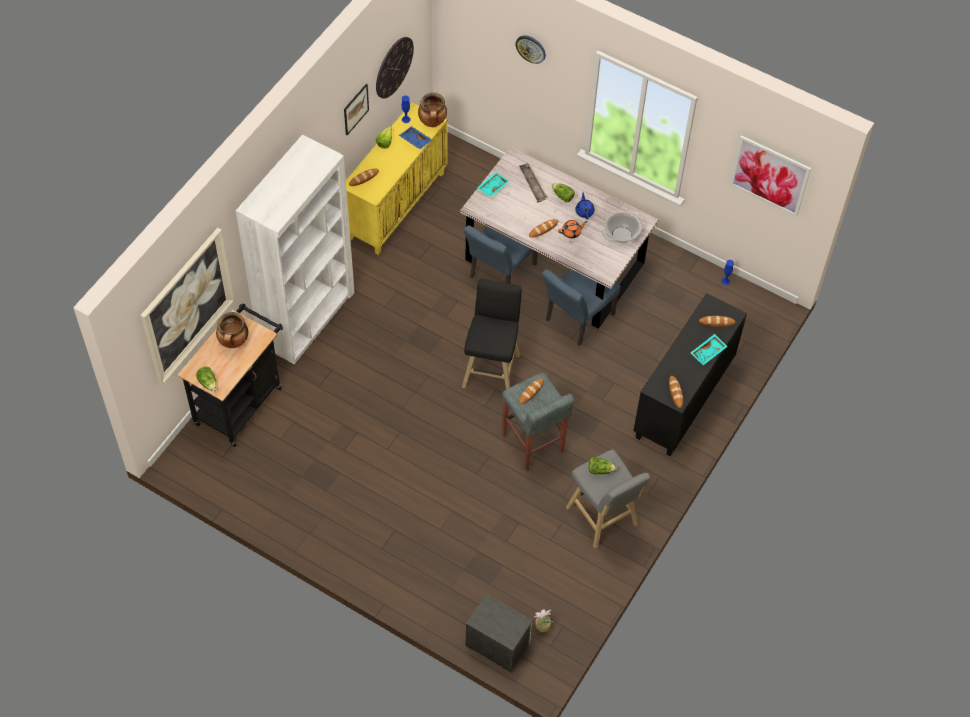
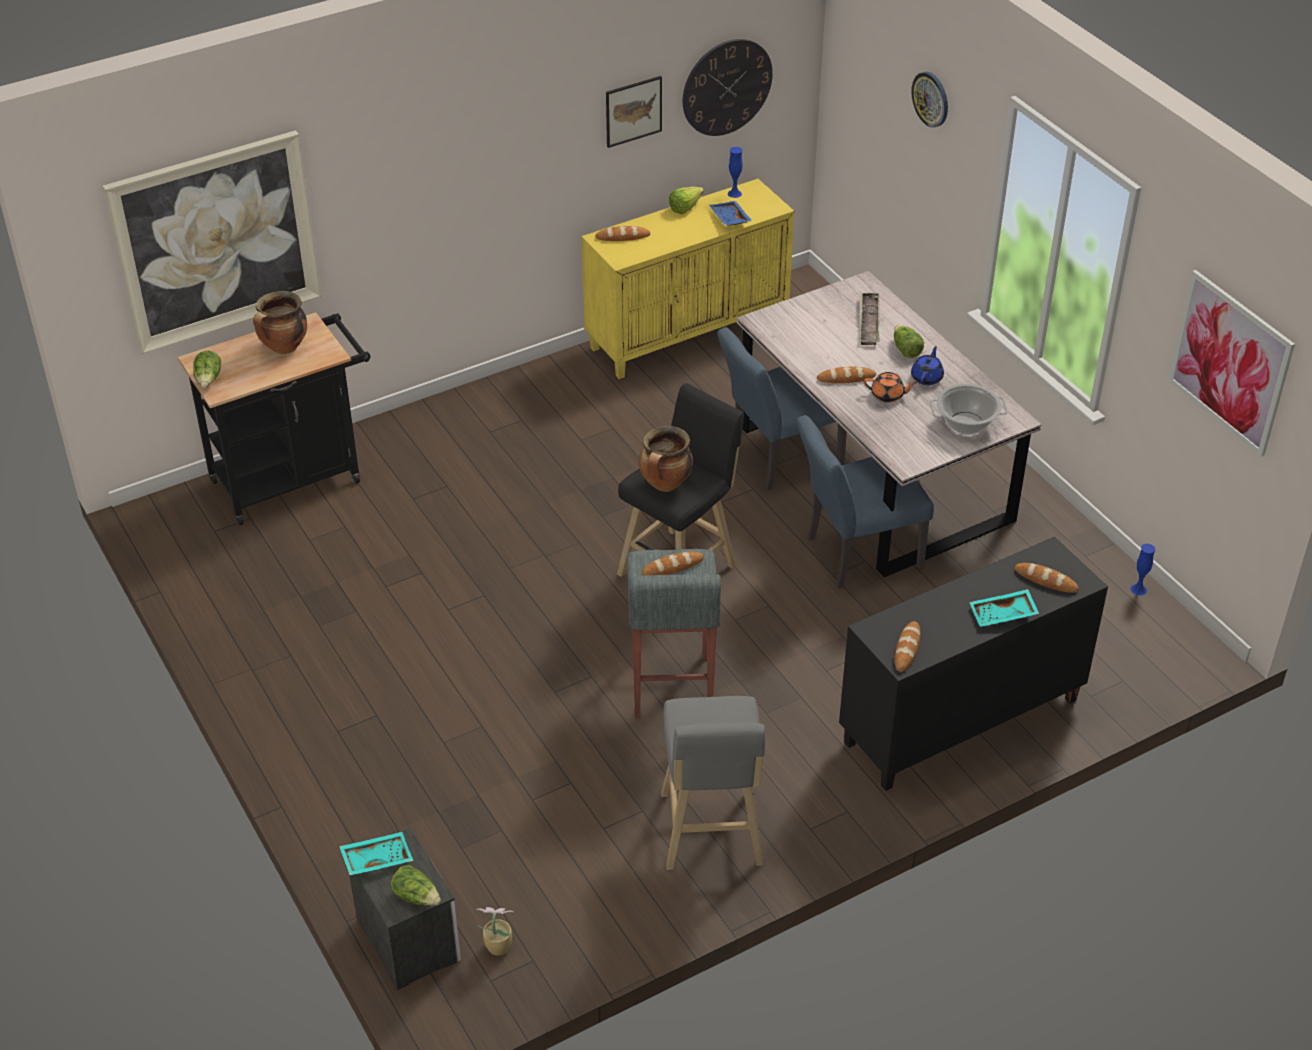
camera: 30 degrees right, 15 degrees down
(307, 318) = (462, 415): white bookcase -> none
(432, 123) = (770, 208): cooking pot -> cooking pot (665, 484)
(492, 187) = (806, 306): turquoise tray -> turquoise tray (376, 858)
(600, 469) = (709, 714): lettuce -> lettuce (417, 896)

